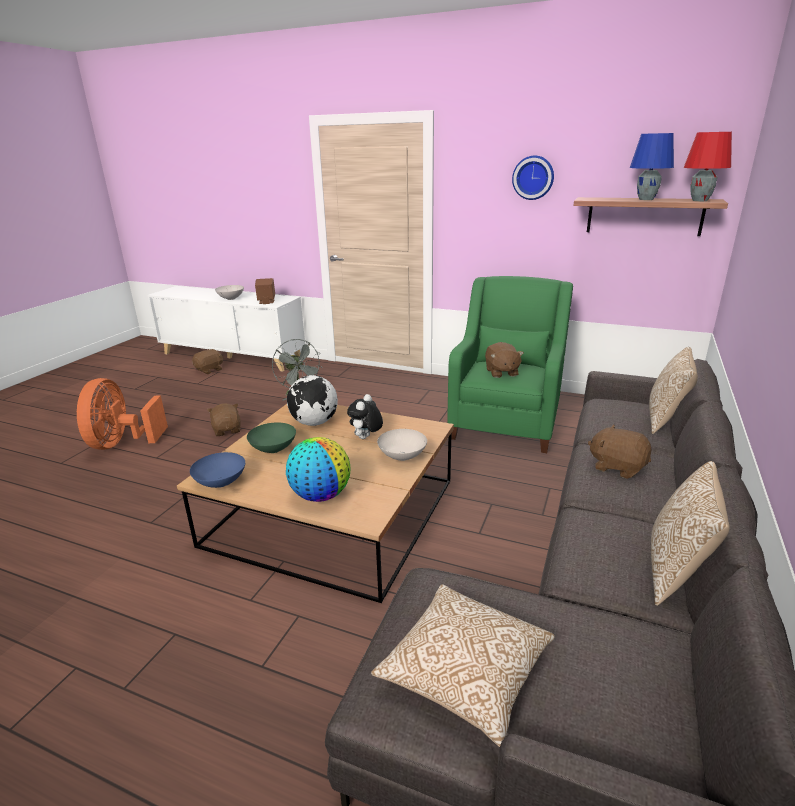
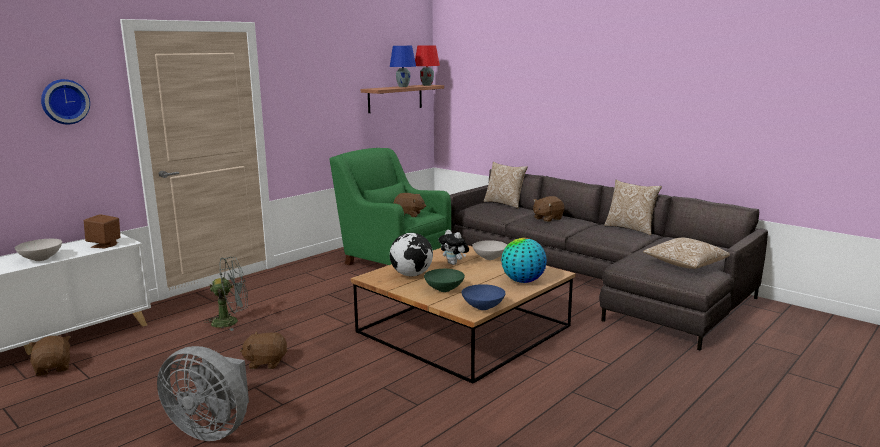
camera: 70 degrees left, 10 degrees down
(122, 443) = (212, 429): orange fan -> grey fan
(533, 177) = (332, 76): wall clock -> wall clock (64, 101)

